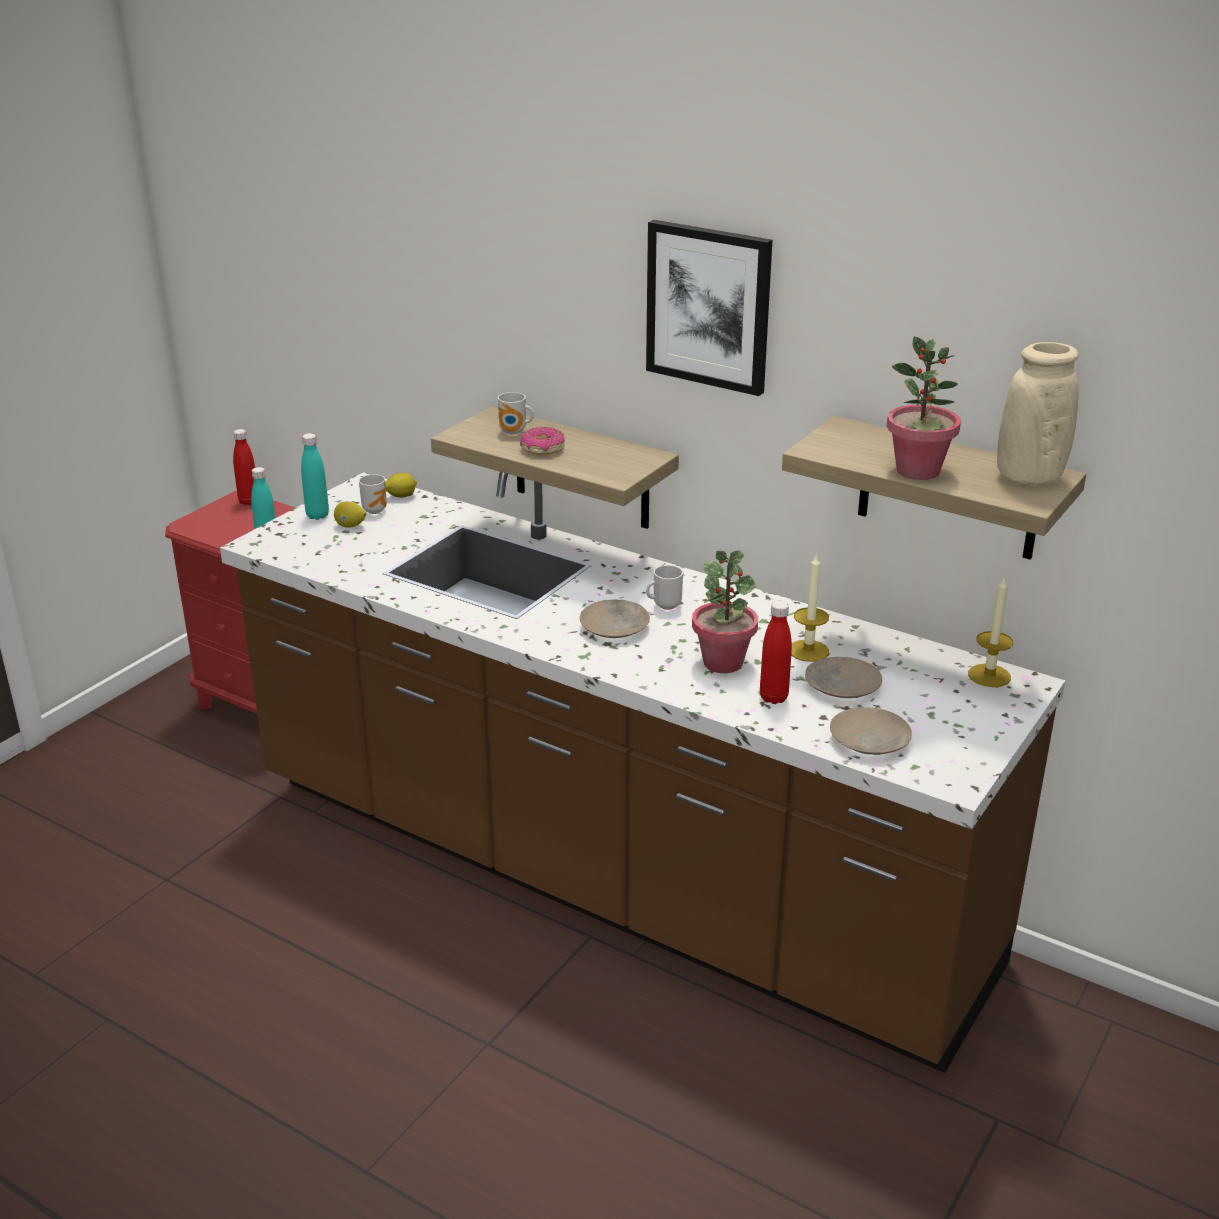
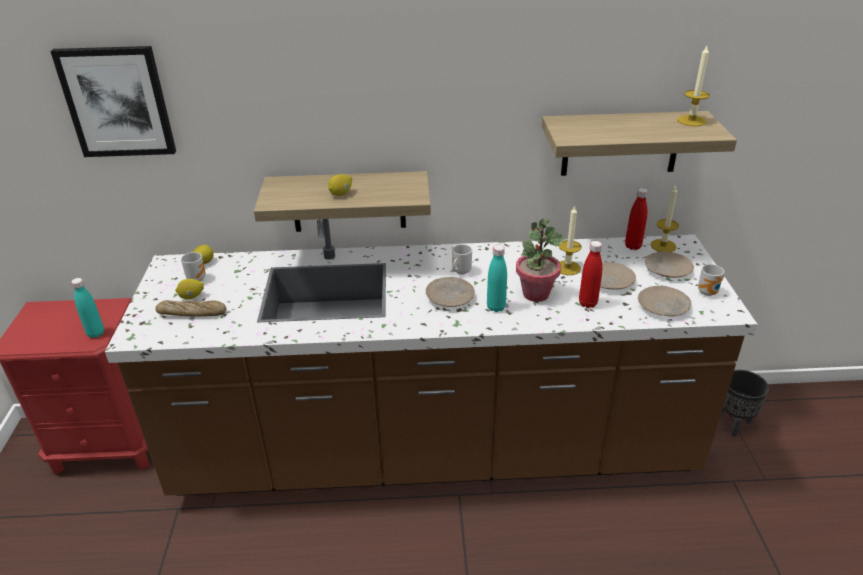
camera: 35 degrees left, 5 degrees up
(249, 502) = (46, 308): red bottle -> red bottle (633, 246)
(317, 515) = (157, 298): turquoise bottle -> turquoise bottle (496, 307)
(332, 542) = (192, 313): none -> bread
(514, 432) = (307, 189): mug -> mug (709, 293)
(542, 449) = (341, 194): donut -> lemon
(709, 306) = (446, 62): picture -> picture (117, 102)
(918, 471) = (639, 134): potted plant -> none
(945, 704) = (667, 270): none -> beige plate
(1029, 477) = (691, 121): beige vase -> candle
(1094, 1055) = (734, 424): none -> black planter

